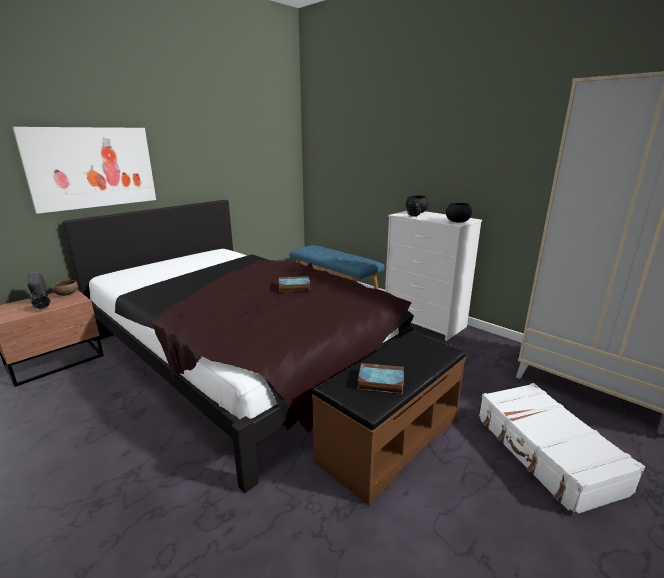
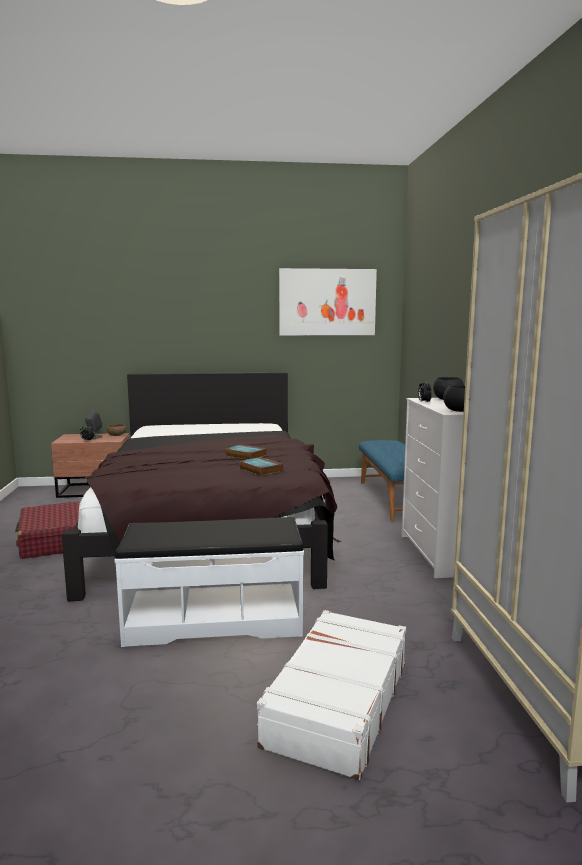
camera: 40 degrees right, 10 degrees down
(92, 167) = (159, 331): picture -> picture (327, 302)
(106, 439) = (52, 541): none -> red suitcase
(379, 381) = (177, 534): book -> book (260, 469)
(389, 438) = (214, 620): brown bench -> white bench

